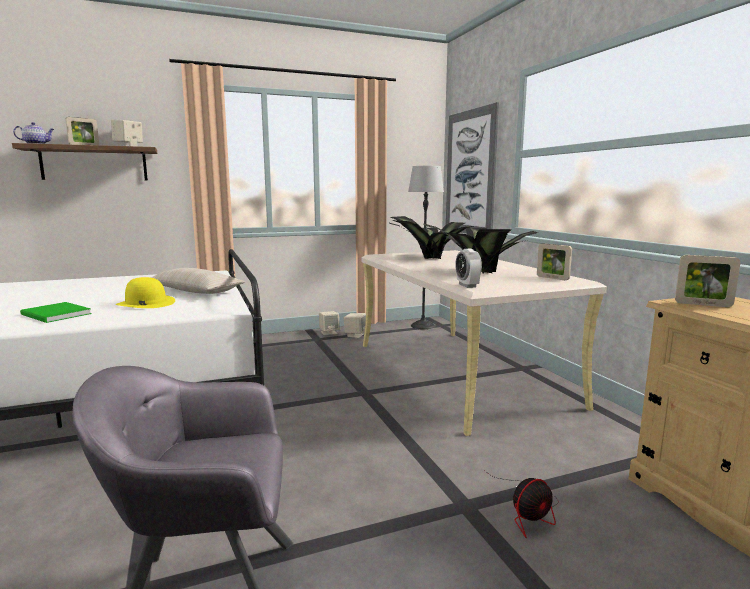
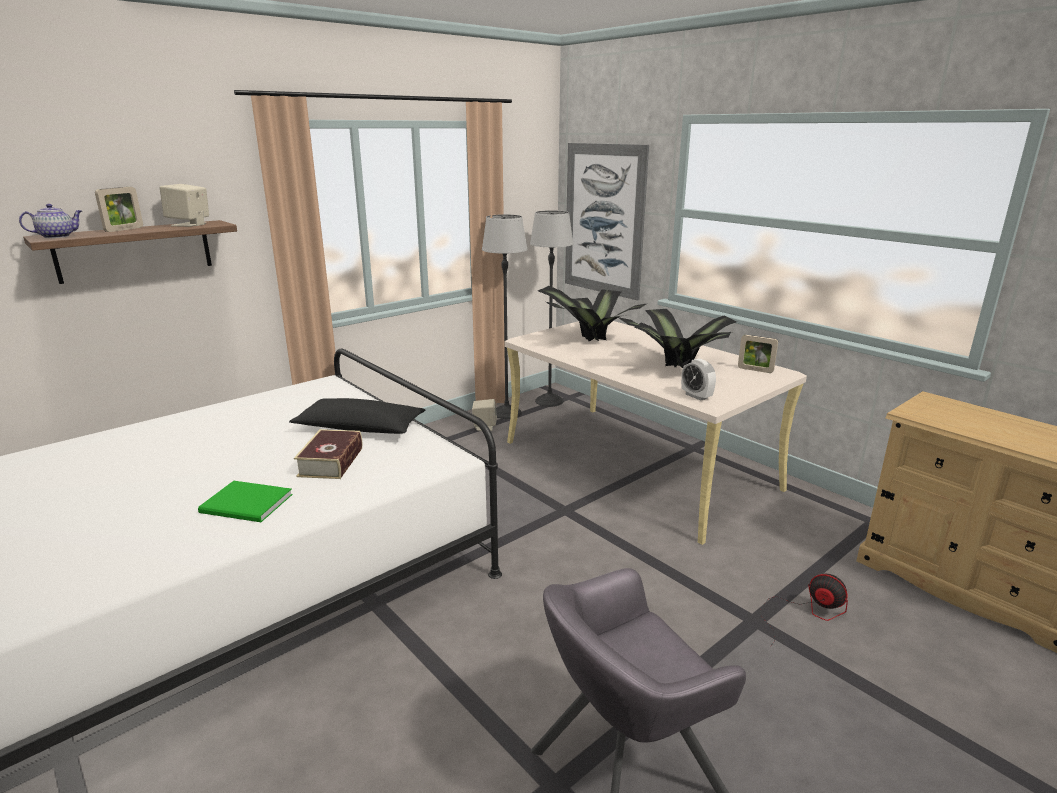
camera: 20 degrees left, 10 degrees up
(145, 303) = (331, 462): yellow hat -> book
(195, 291) = (360, 428): beige pillow -> black pillow
(329, 332) = (450, 427): beige speaker -> none
(381, 329) = (507, 413): none -> floor lamp
(529, 511) = (806, 613): fan -> fan turned 90 degrees counterclockwise
(703, 304) = (930, 413): picture frame -> none

